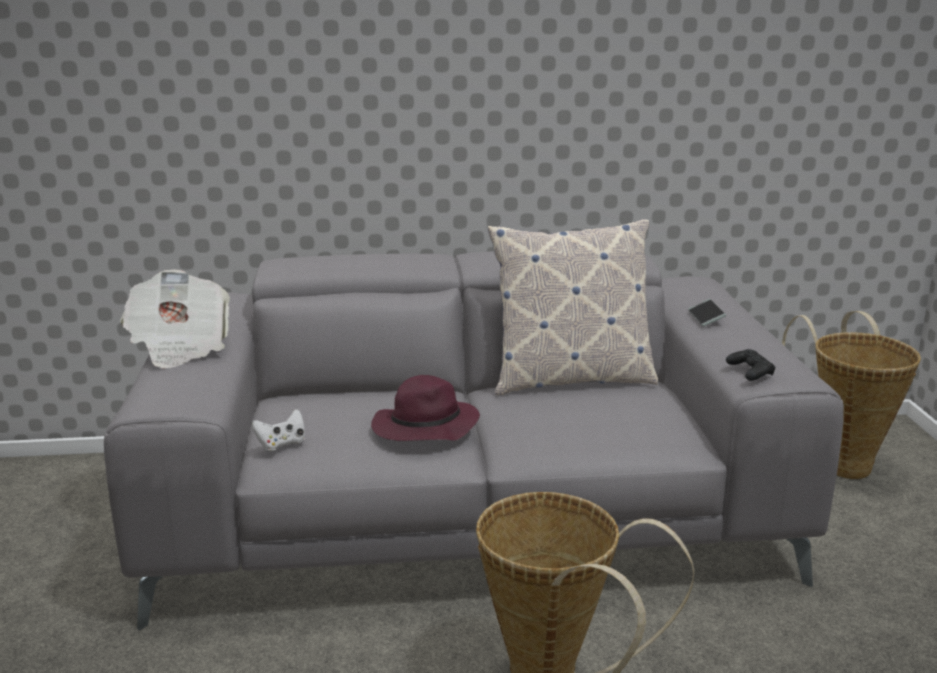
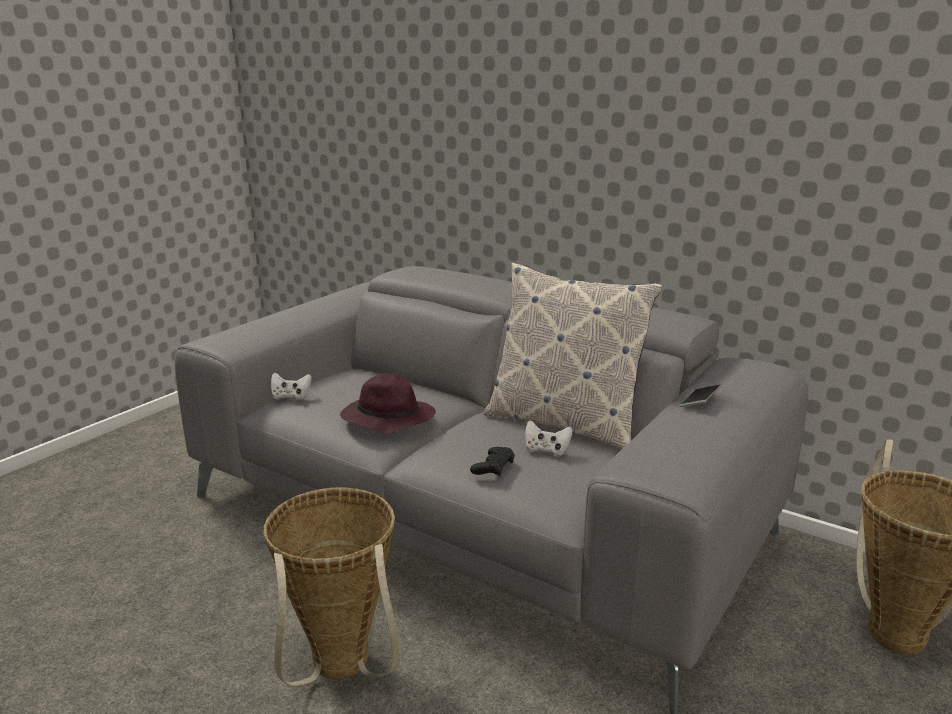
camera: 40 degrees right, 0 degrees up
(179, 346) = (290, 311): newspaper -> none
(604, 404) = (546, 450): none -> white game controller
(750, 371) = (636, 458): black game controller -> black game controller (493, 467)

